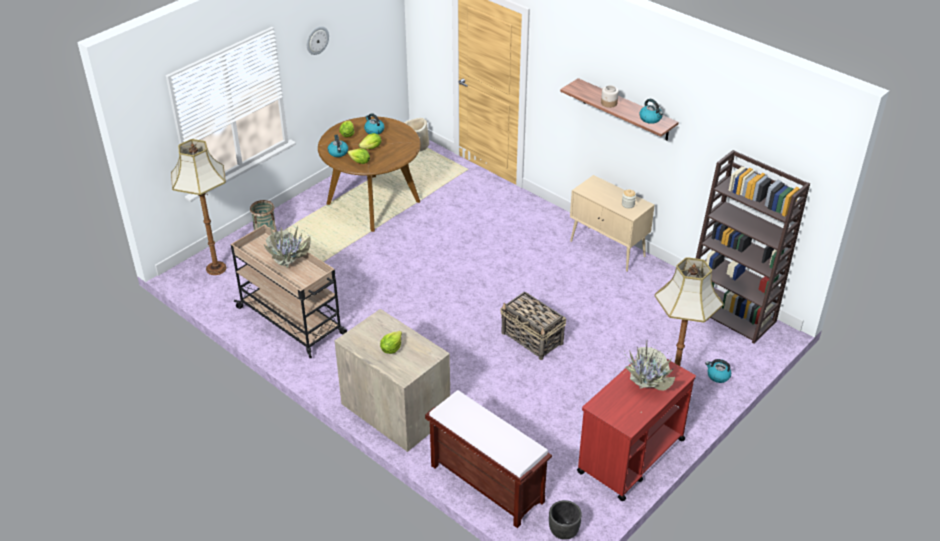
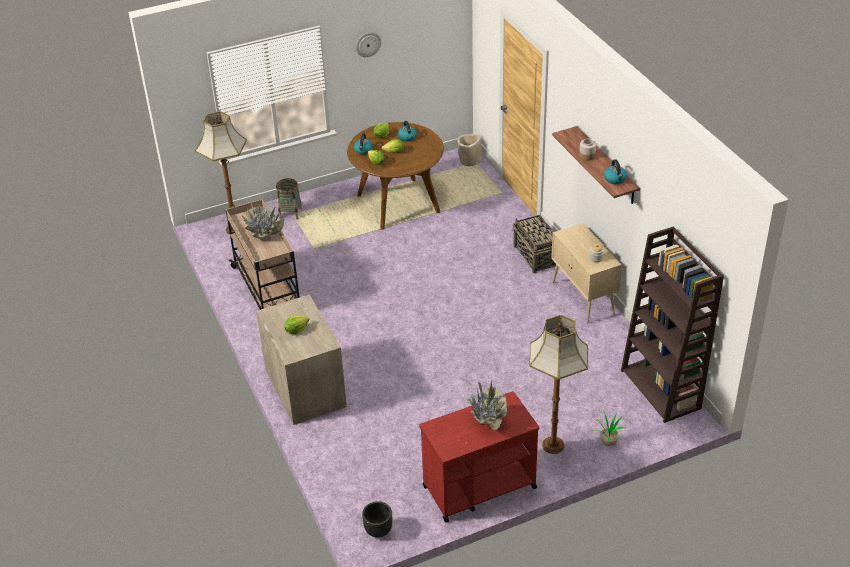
camera: 25 degrees right, 0 degrees up
(485, 483) = (340, 470): brown bench -> none
(532, 338) = (460, 360): basket -> basket (536, 256)
(717, 376) = (607, 442): kettle -> potted plant

